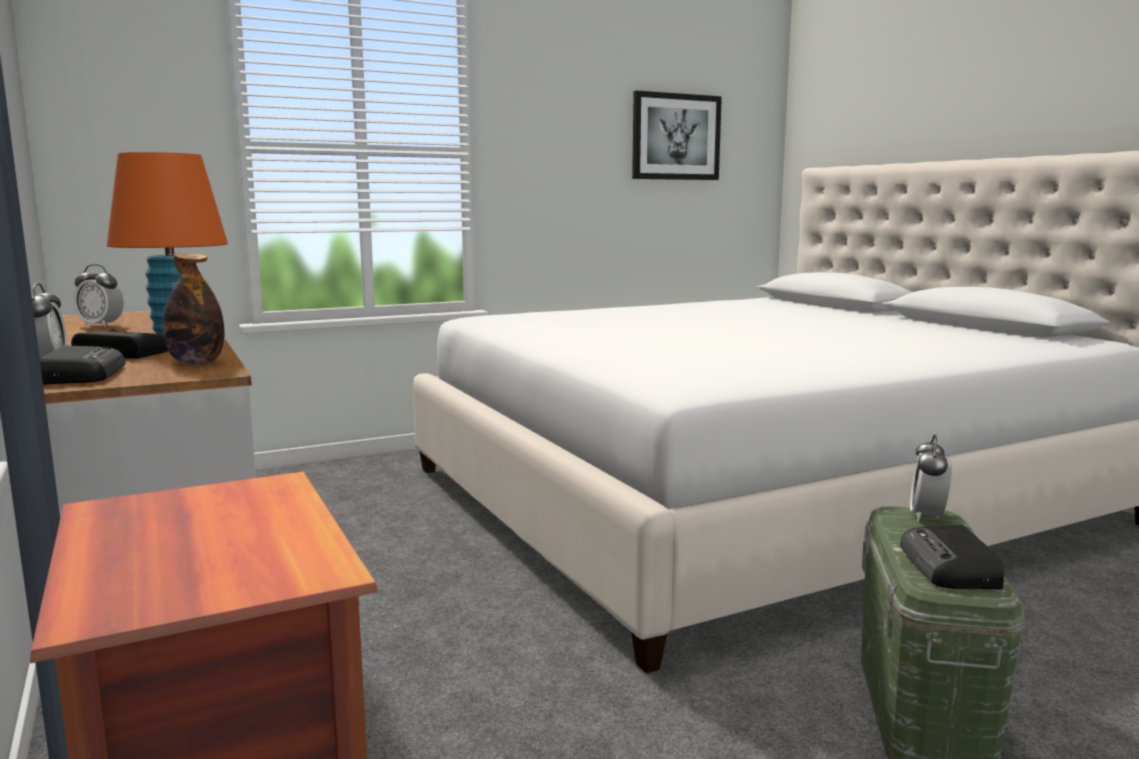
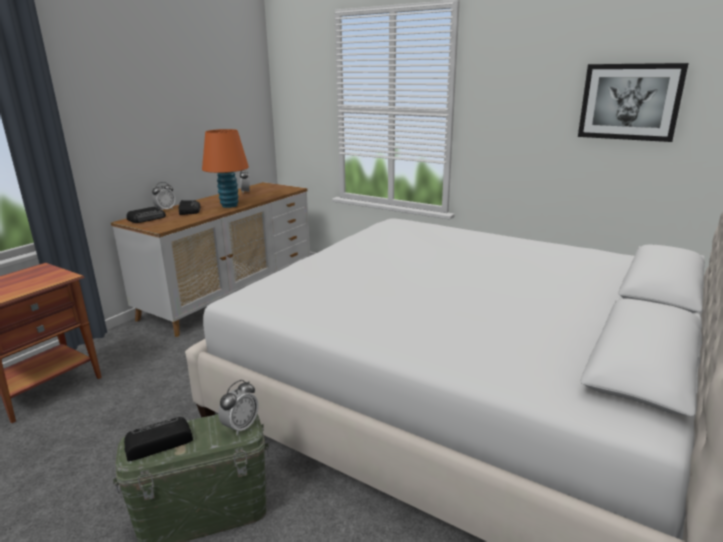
camera: 60 degrees right, 10 degrees up
(196, 363) = (177, 222): bottle -> none
(927, 516) = (240, 427): alarm clock -> alarm clock turned 135 degrees clockwise

